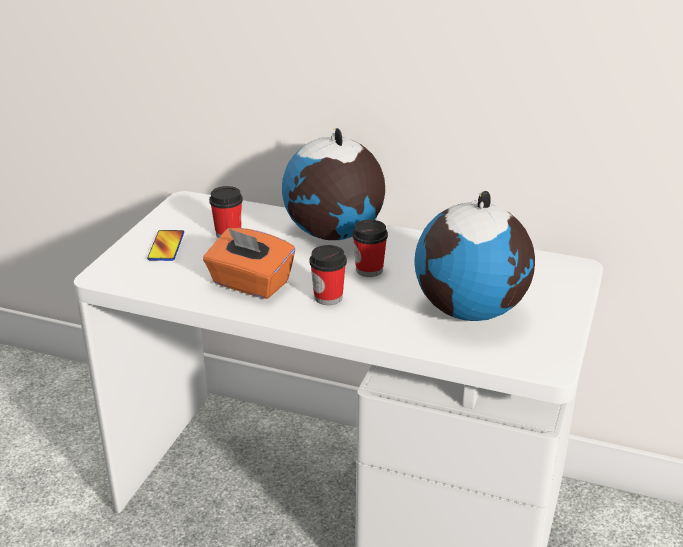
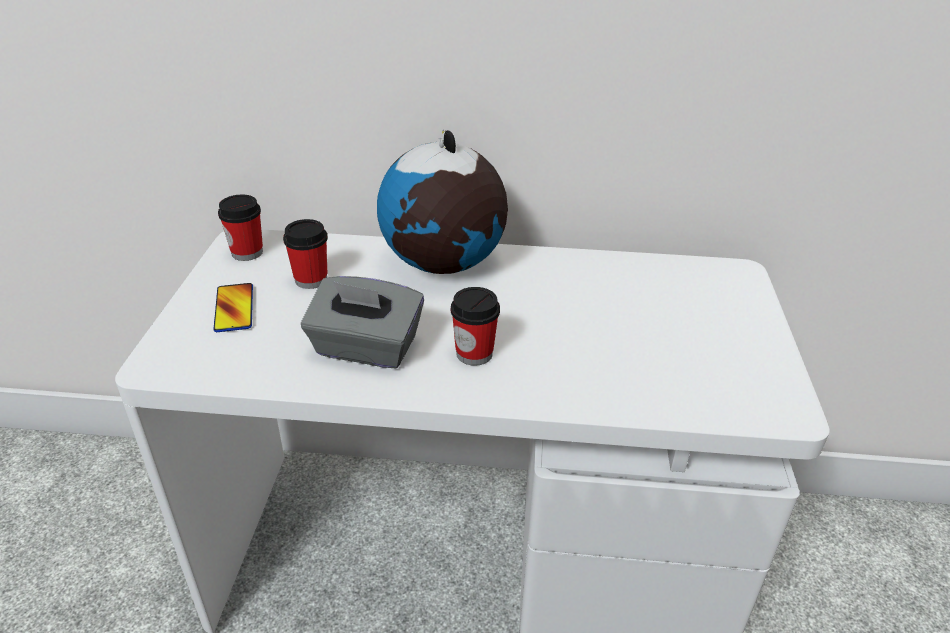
camera: 15 degrees left, 5 degrees up
(250, 284) = (365, 348): orange tissue box -> grey tissue box
(369, 270) = (507, 307): cup -> cup (247, 252)
(471, 311) = (655, 346): globe -> none

